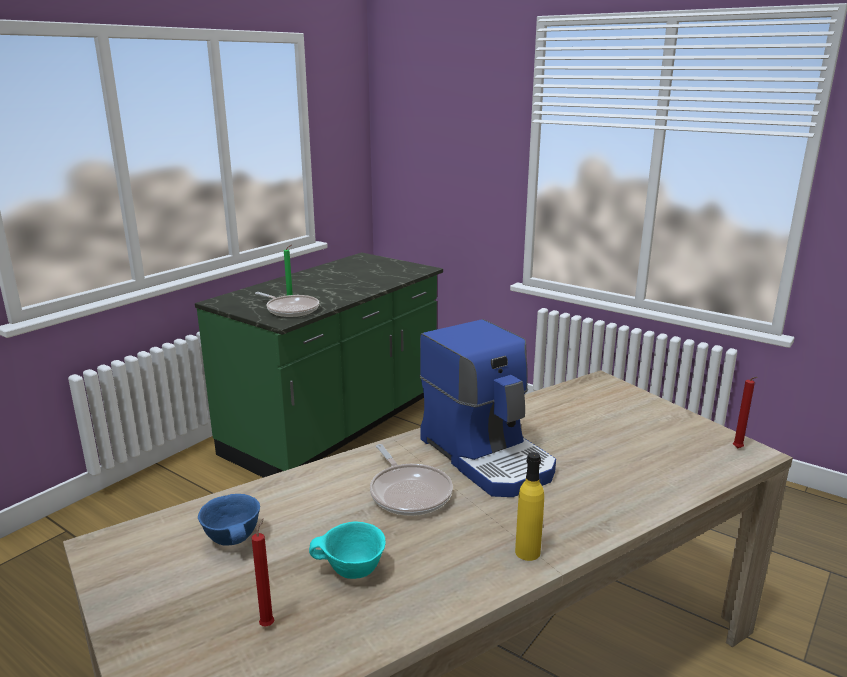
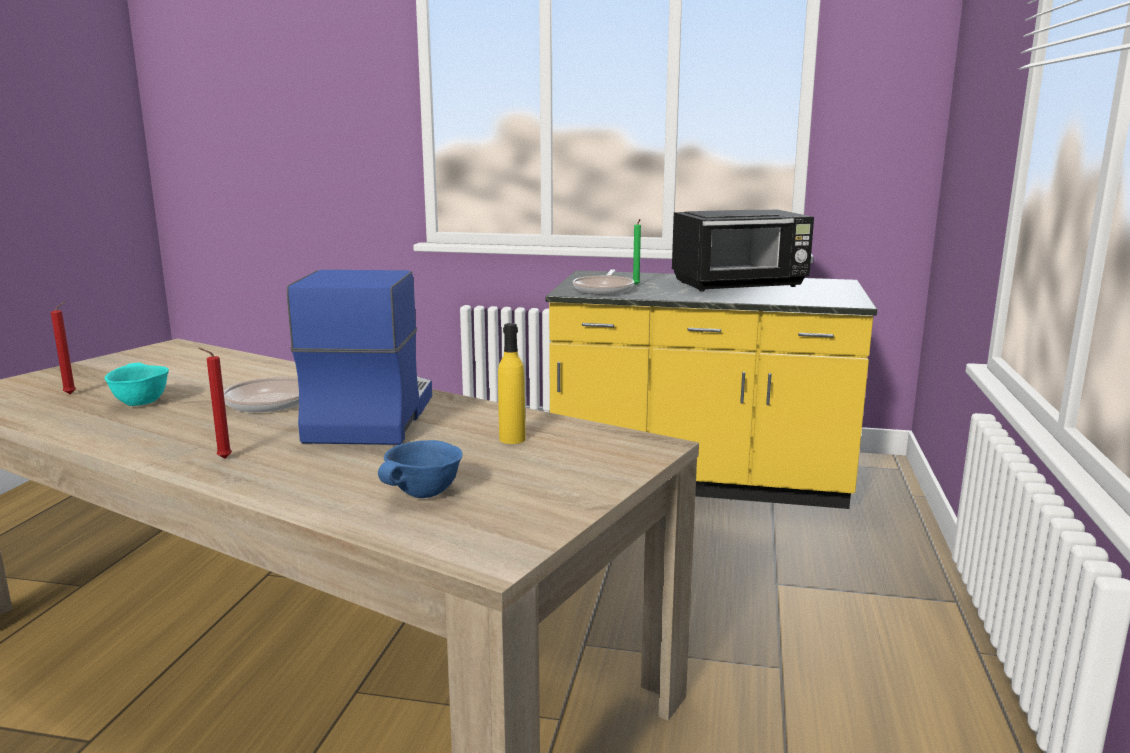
camera: 65 degrees right, 5 degrees down
(234, 539) = (184, 369): blue bowl -> blue bowl (424, 494)
(335, 276) = (740, 285): none -> black microwave
(335, 426) = (699, 479): green counter -> yellow counter
(488, 456) = (369, 417): coffee machine -> coffee machine turned 150 degrees clockwise
(527, 552) = (173, 452): yellow bottle -> yellow bottle (512, 439)
(738, 449) = (495, 546): red candle -> red candle (222, 459)

